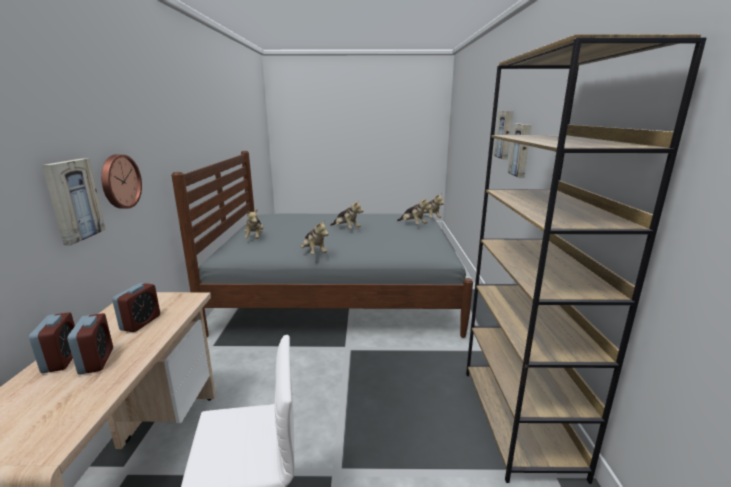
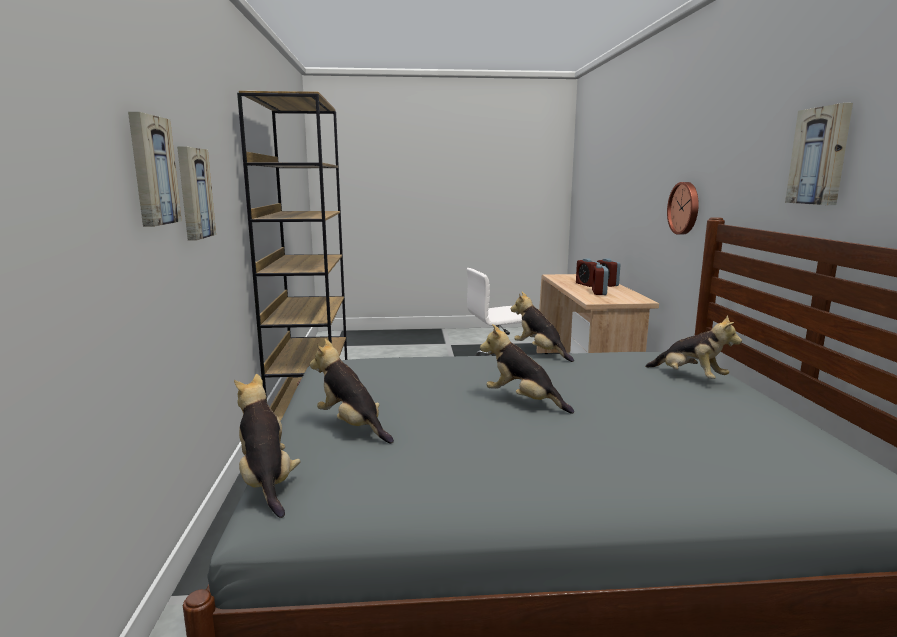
camera: 175 degrees right, 5 degrees down
(73, 200) = (657, 209): picture -> picture (820, 156)
(255, 238) = (690, 377): plush toy -> plush toy turned 150 degrees clockwise

